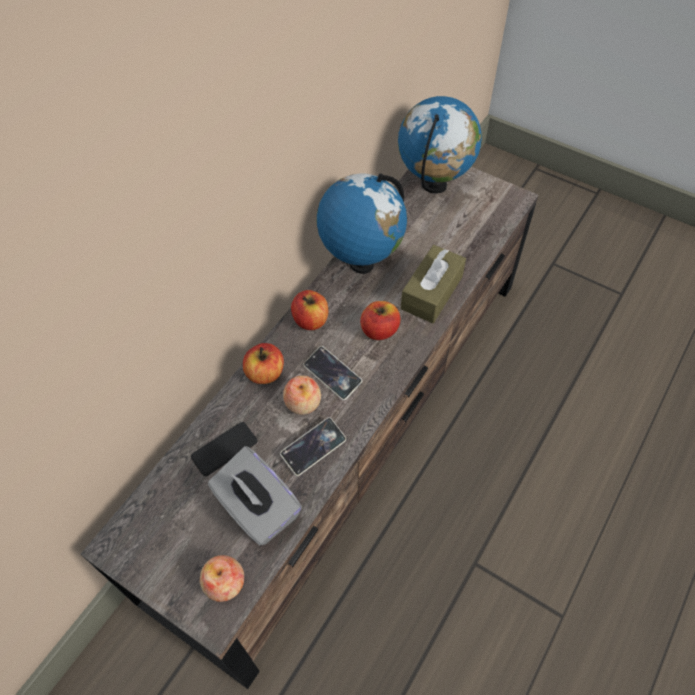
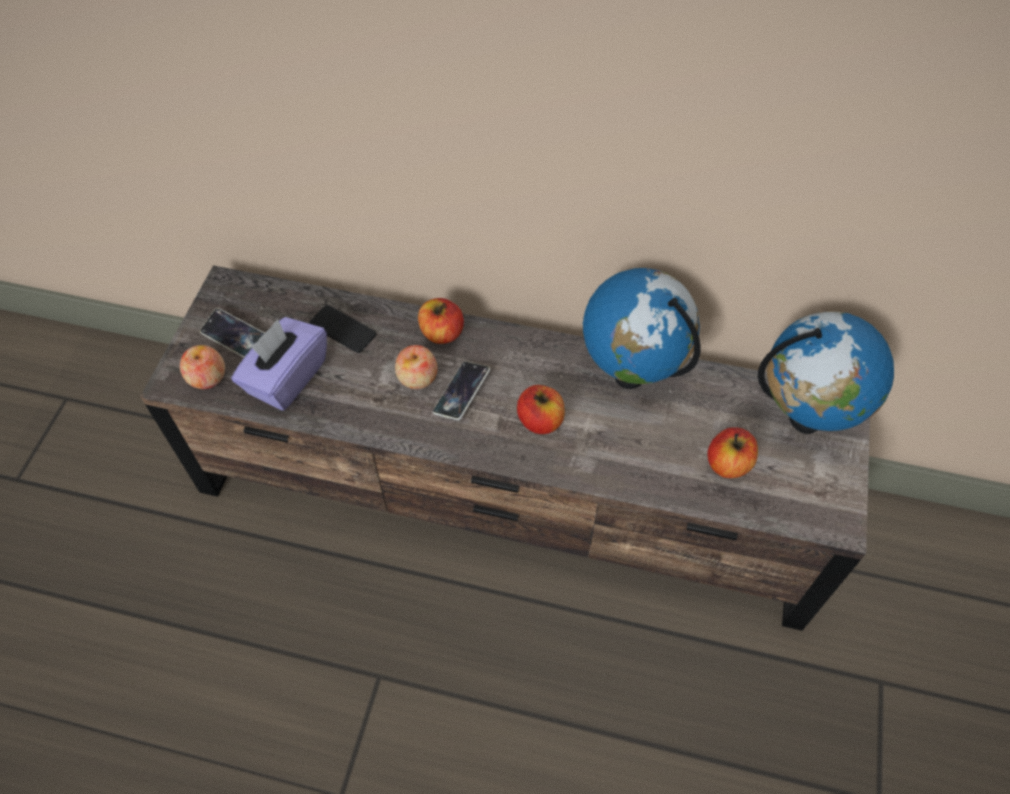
camera: 70 degrees right, 0 degrees up
(257, 508) = (286, 377): grey tissue box -> purple tissue box
(311, 320) = (526, 351): apple -> apple (728, 464)
(313, 448) = (366, 403): phone -> phone (234, 336)
(432, 292) = (620, 460): brown tissue box -> none

